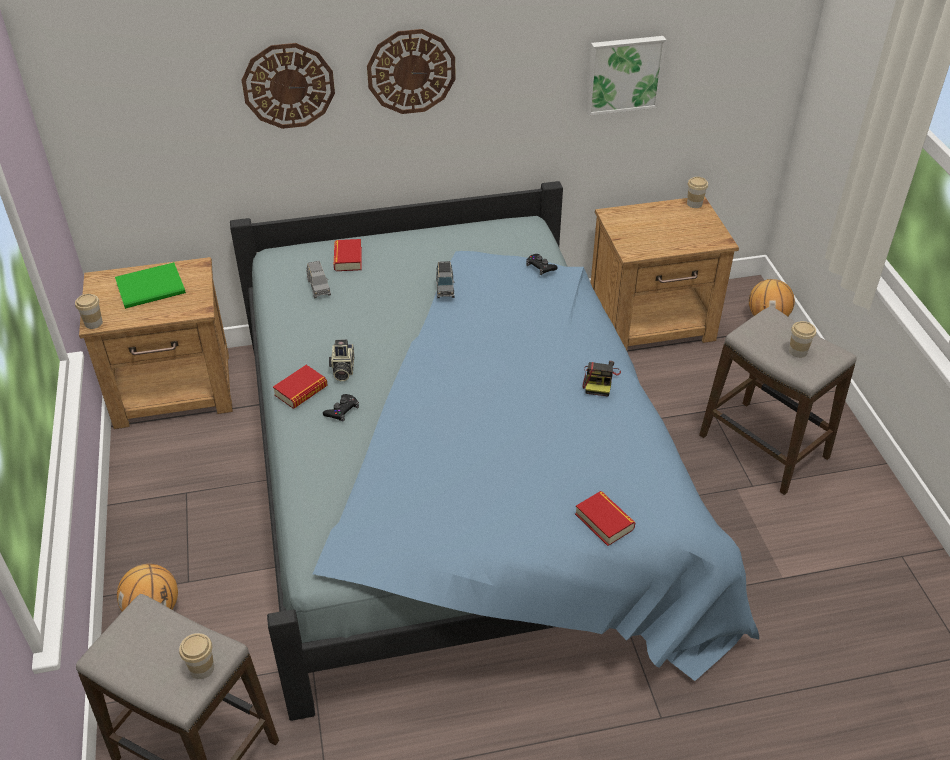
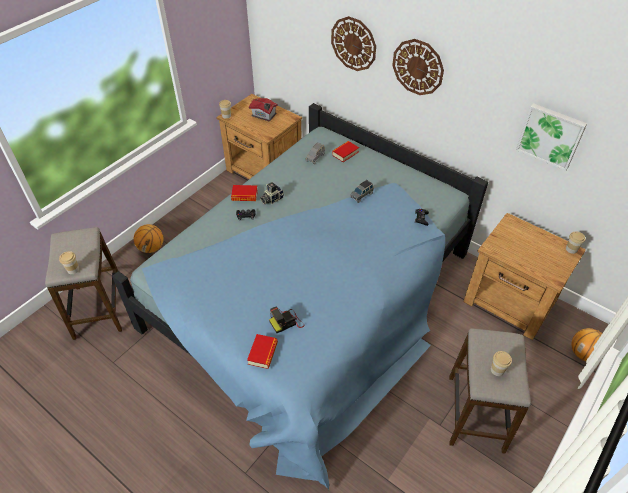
camera: 50 degrees right, 5 degrees up
(153, 288) = (264, 115): green book -> toy house
(600, 380) = (361, 292): camera -> camera (286, 322)

